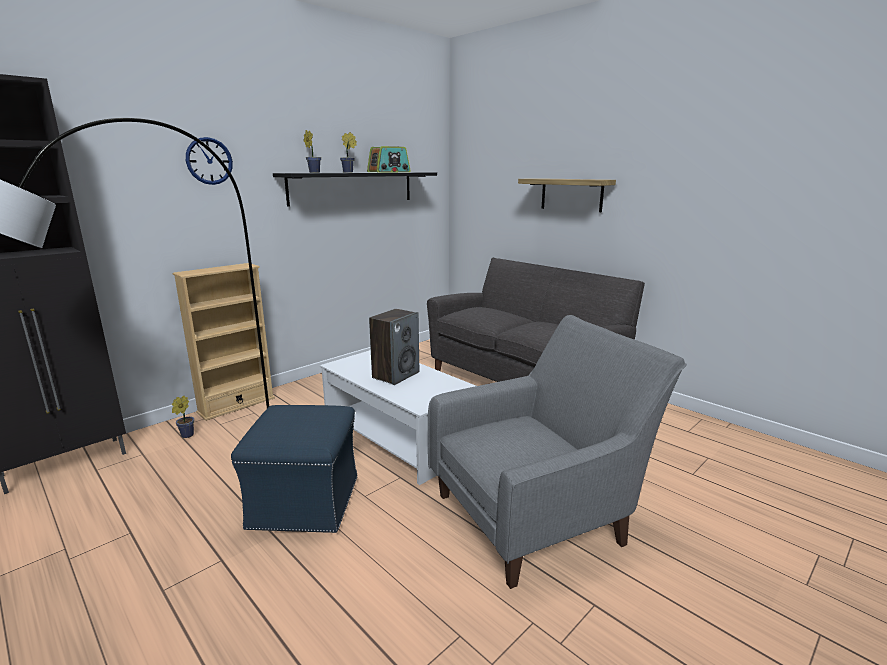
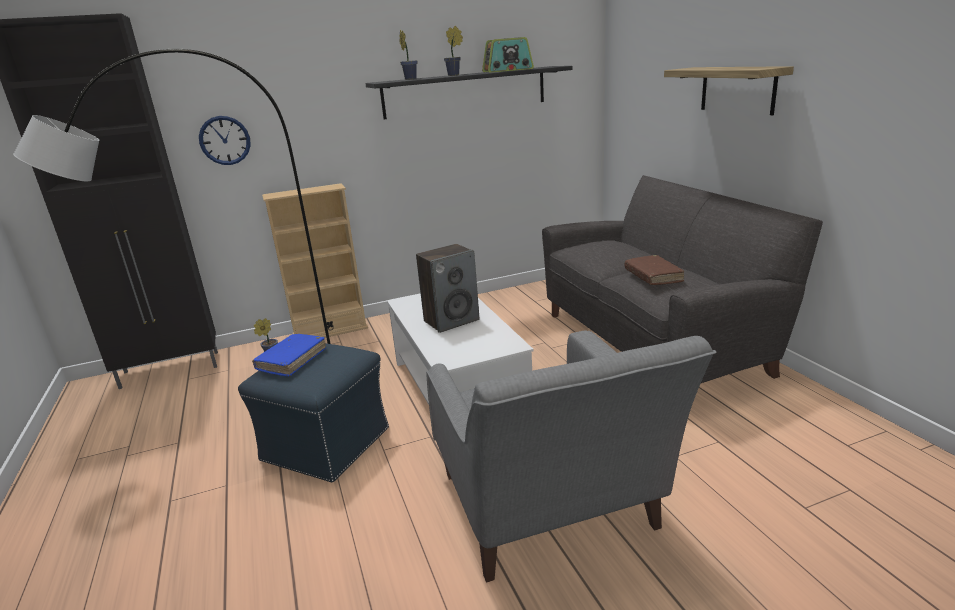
camera: 25 degrees right, 5 degrees up
(209, 161) = (295, 76): wall clock -> wall clock (225, 140)
(277, 422) = (292, 360): none -> blue book
(538, 328) = (653, 276): none -> brown book
(538, 513) = (551, 511): grey armchair -> grey armchair turned 75 degrees clockwise

